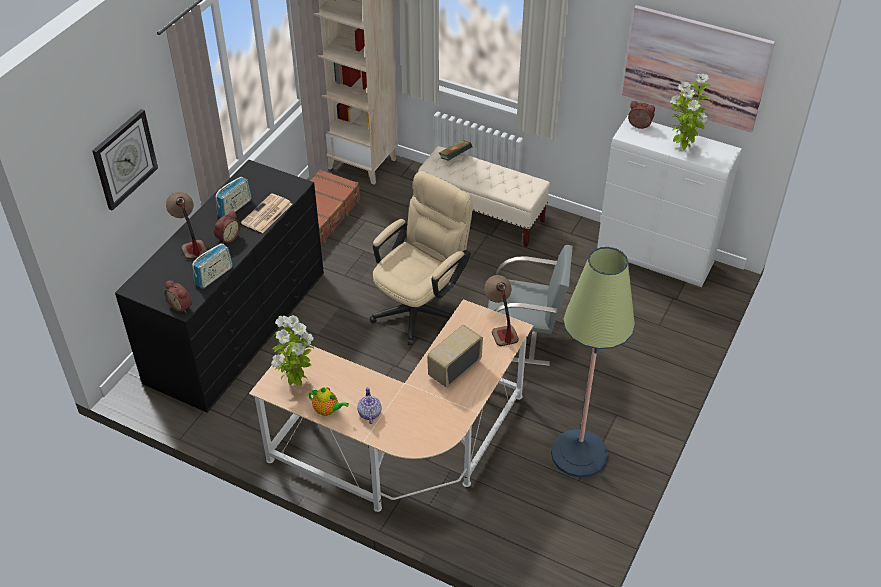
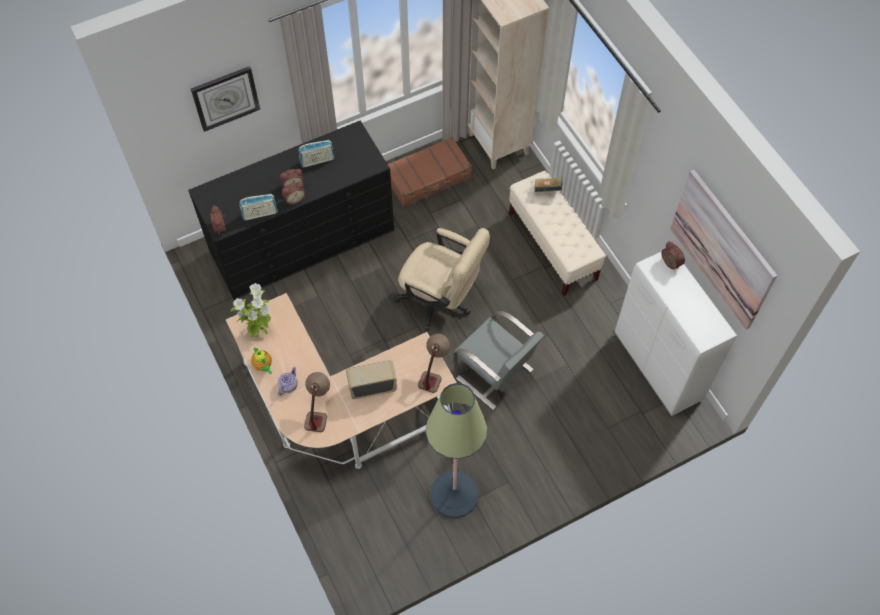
camera: 35 degrees right, 15 degrees up
(190, 242) = (265, 174): table lamp -> table lamp (318, 410)
(239, 247) = (294, 198): none -> alarm clock
(266, 214) = (334, 179): newspaper -> none
(421, 307) = (441, 301): beige office chair -> beige office chair turned 45 degrees clockwise
(682, 148) = (685, 306): potted plant -> none

